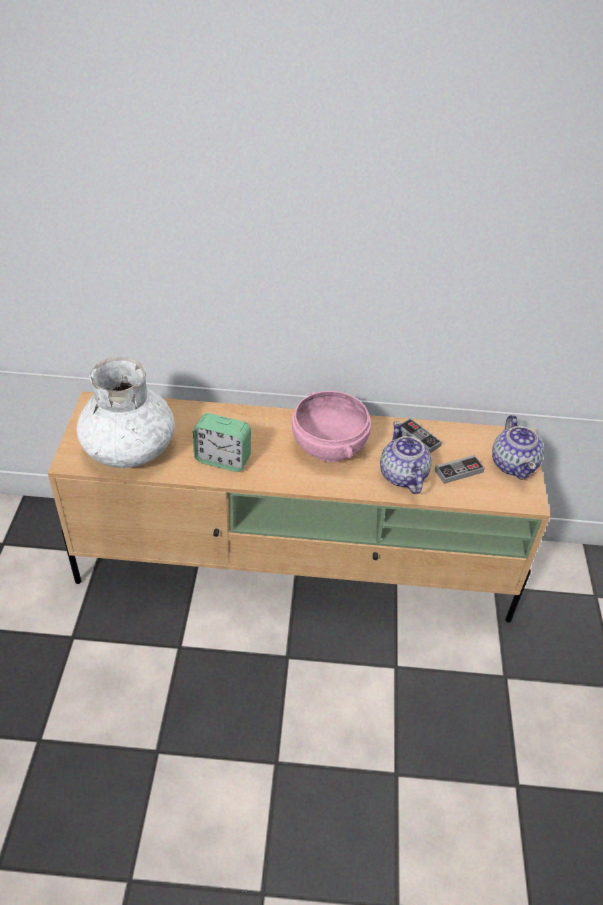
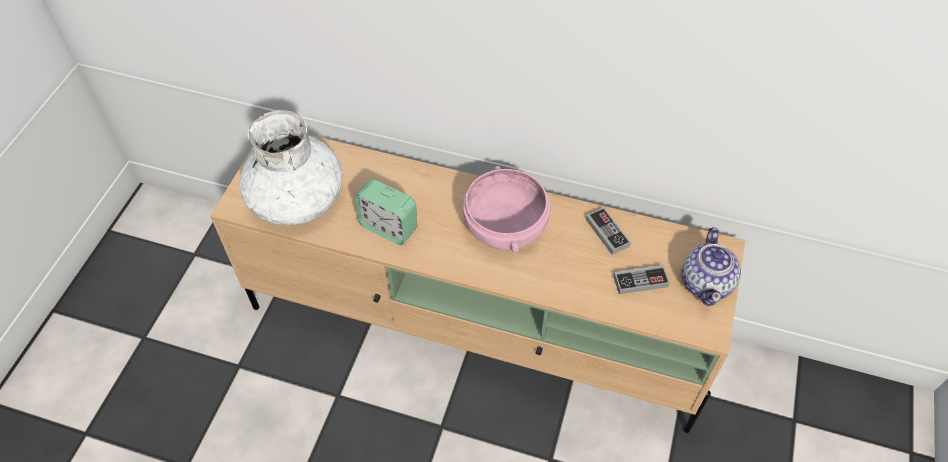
camera: 15 degrees right, 10 degrees up
(402, 476) = (575, 277): teapot -> none

